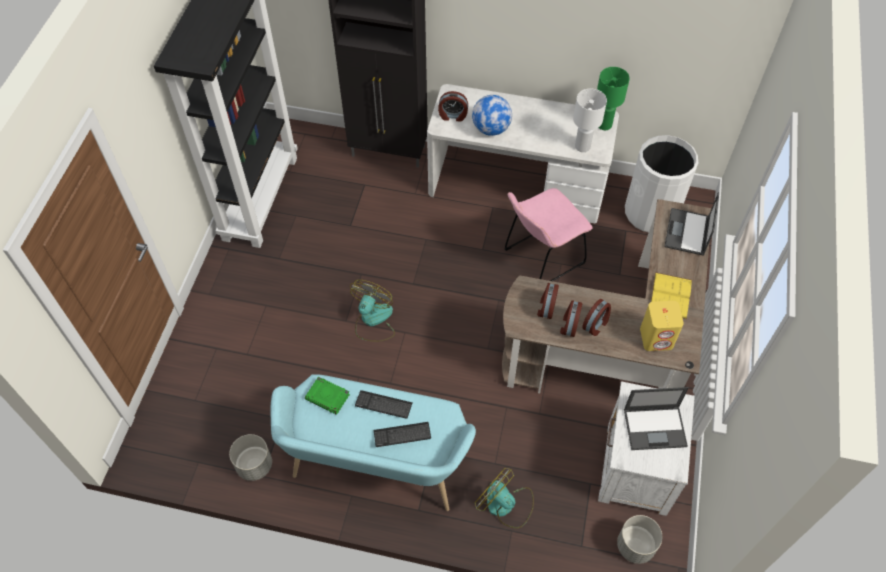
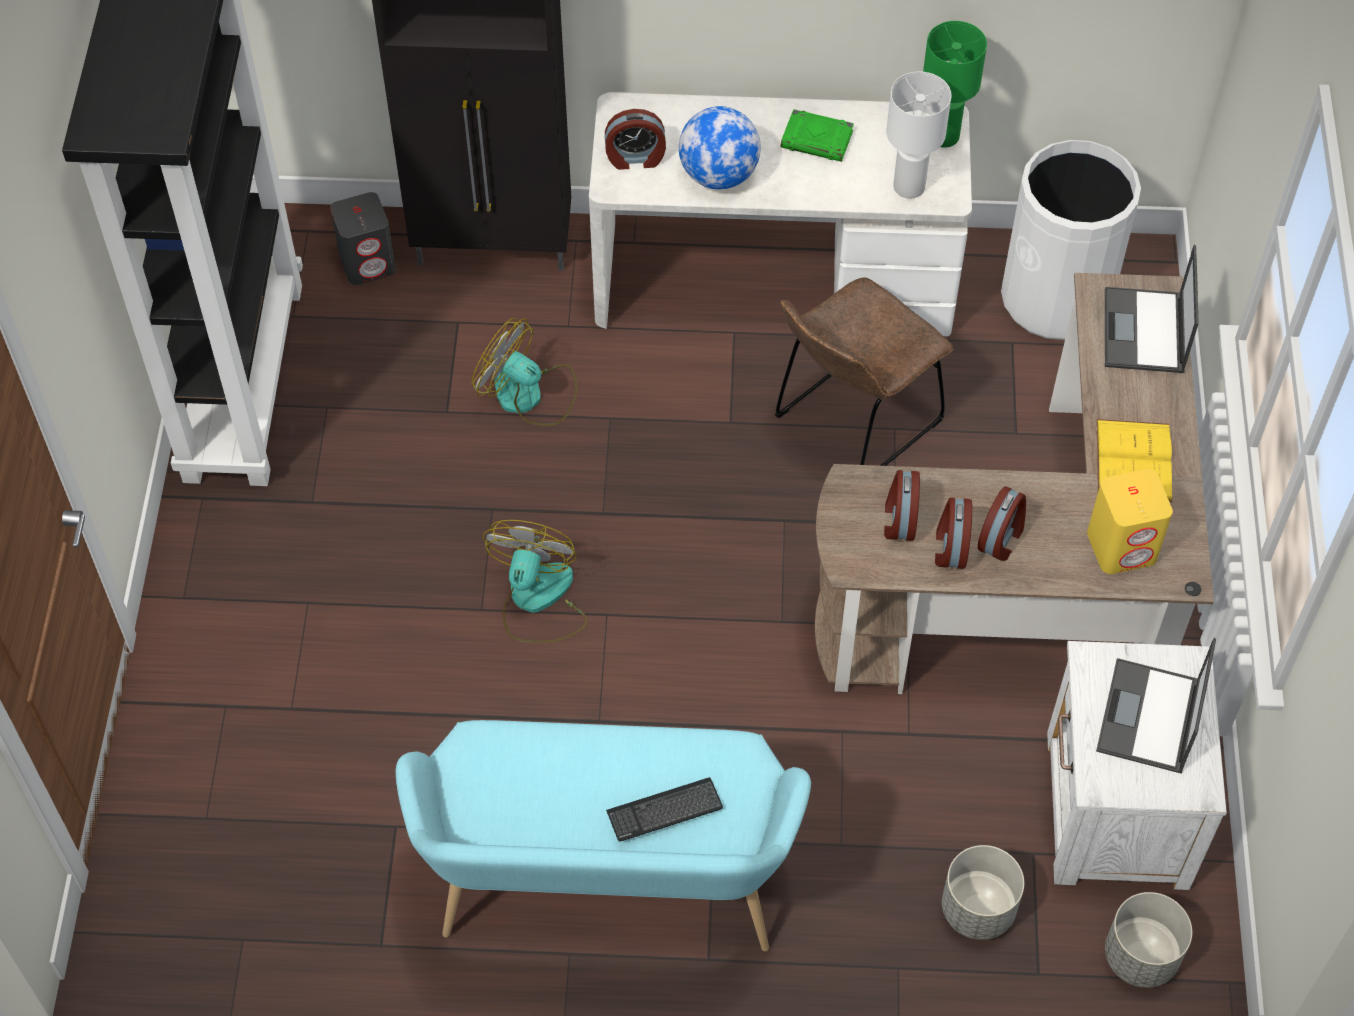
camera: 10 degrees left, 0 degrees up
(254, 465) = (359, 926): grey planter -> grey planter (977, 909)
(328, 397) = (502, 761): green book -> green book (817, 140)
(329, 152) = (368, 263): none -> grey speaker
(383, 405) = (615, 759): keyboard -> none
(505, 505) = (877, 921): fan -> fan (529, 395)
(541, 258) = (852, 424): pink chair -> brown chair
(655, 427) = (1148, 718): laptop -> laptop turned 120 degrees clockwise

